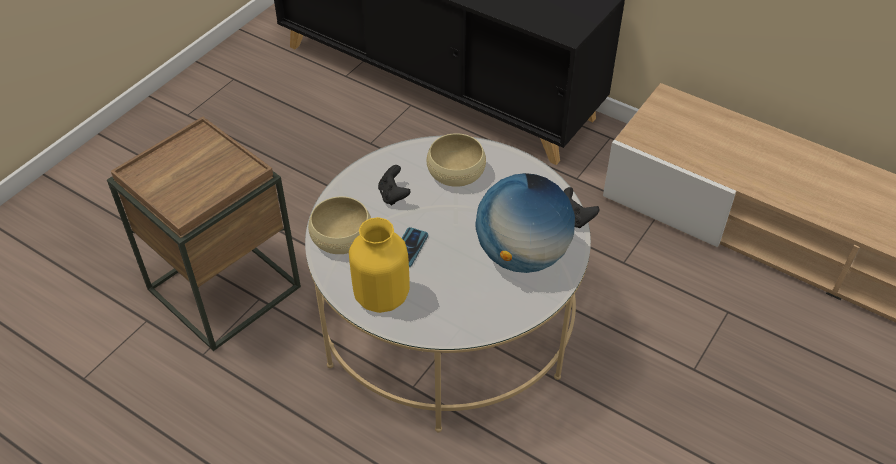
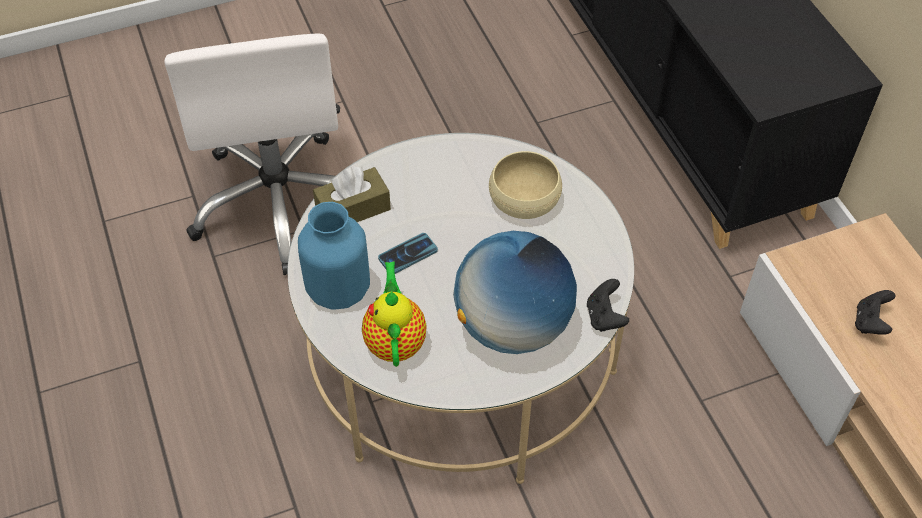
camera: 35 degrees right, 5 degrees up
(224, 288) = (280, 202): brown side table -> white office chair
(341, 238) = (353, 209): beige bowl -> brown tissue box
(380, 296) = (338, 289): yellow vase -> blue vase
(393, 195) = (440, 191): black game controller -> black game controller (870, 322)
(452, 307) = (395, 340): none -> teapot

